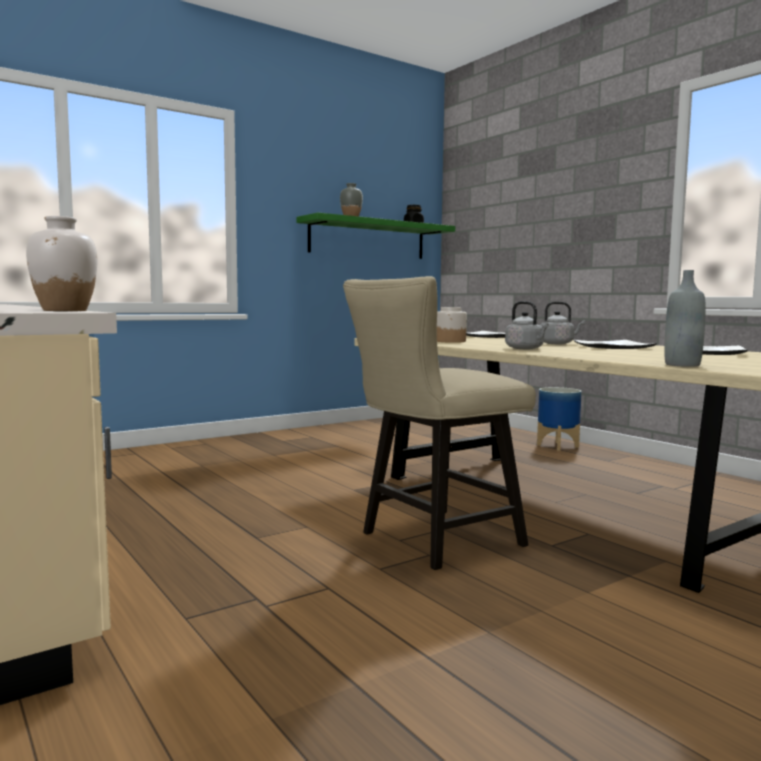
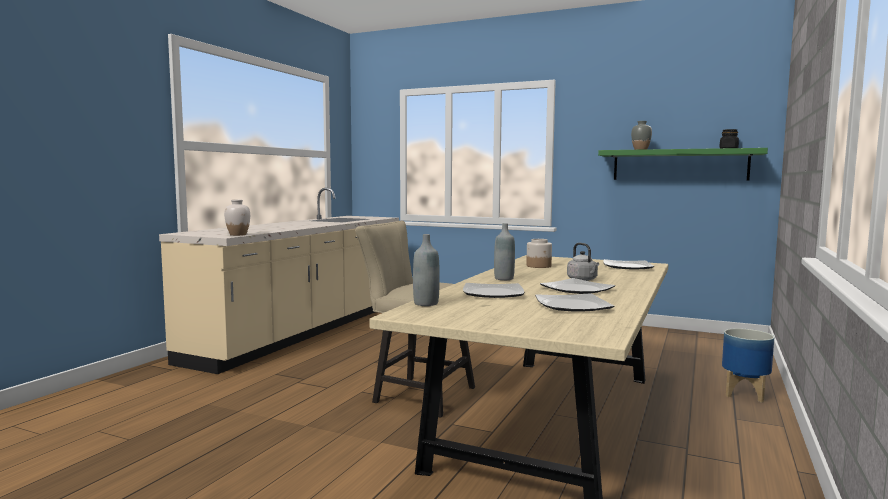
camera: 60 degrees right, 0 degrees up
(526, 348) = (504, 278): grey kettle -> grey bottle
(623, 355) = (493, 293): none -> plate

